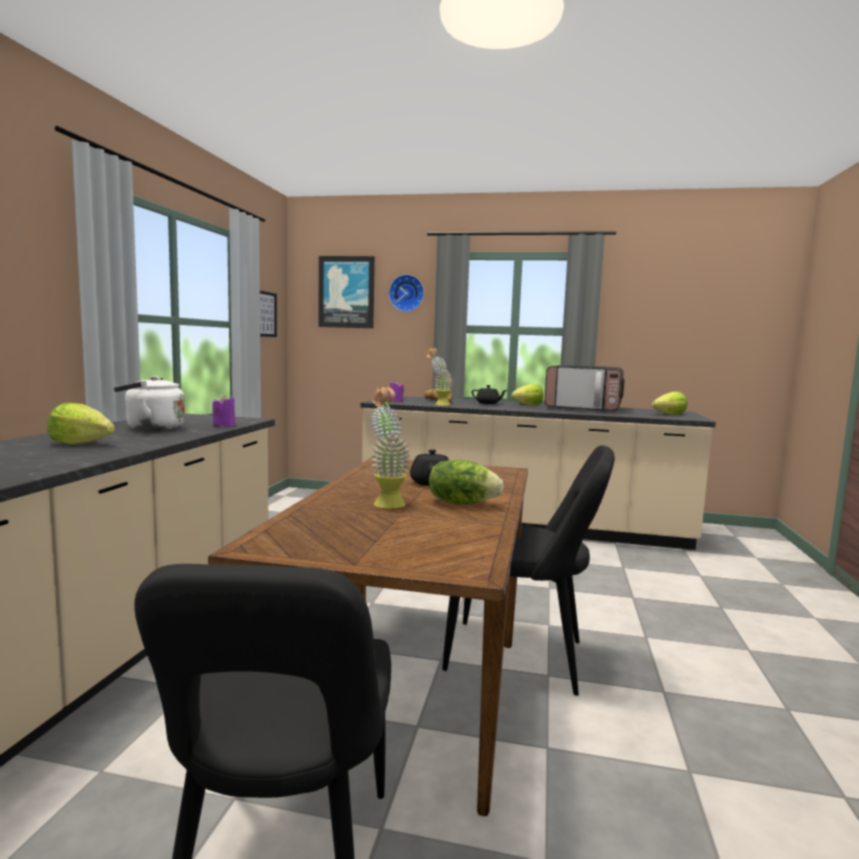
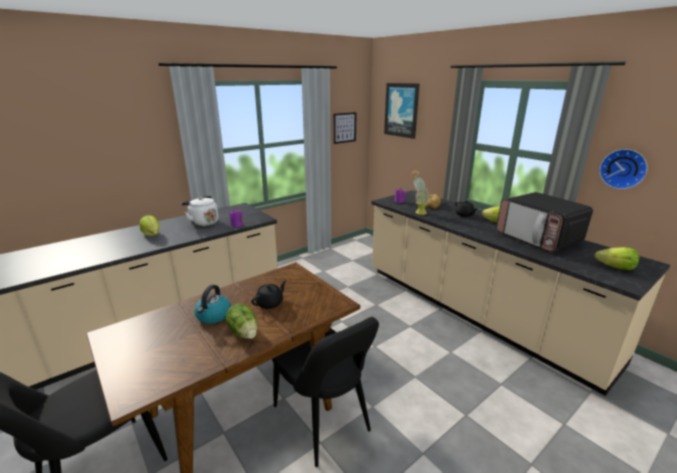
camera: 40 degrees right, 15 degrees up
(386, 502) = (213, 316): potted plant -> kettle
(407, 293) = (438, 113): wall clock -> wall clock (623, 168)

